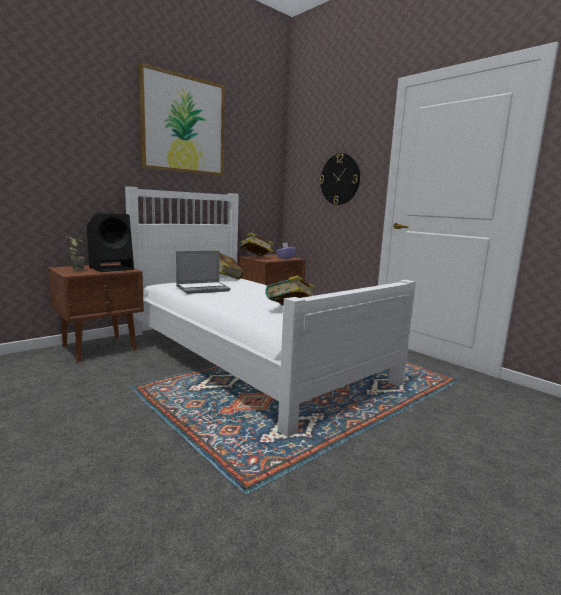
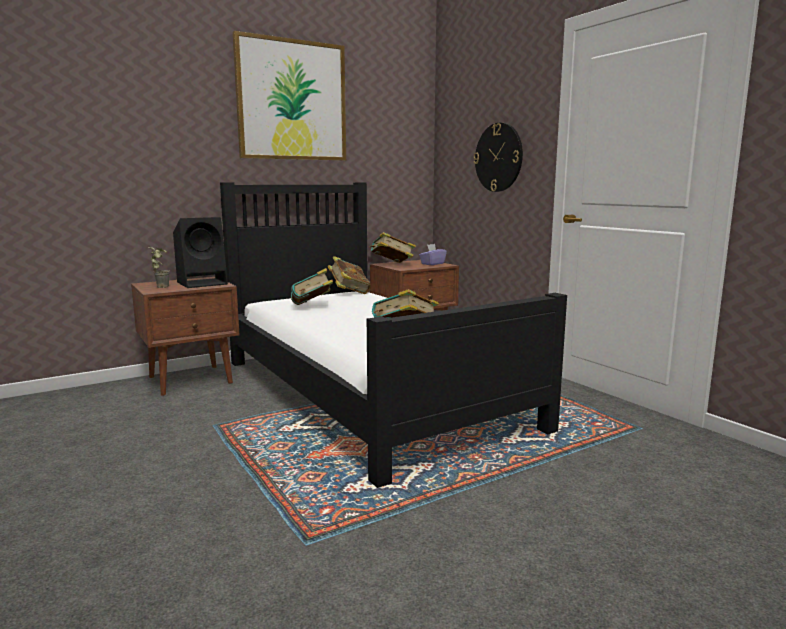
camera: 10 degrees right, 0 degrees up
(203, 289) = (312, 307): laptop -> book
(249, 355) = (367, 391): white bed -> black bed

